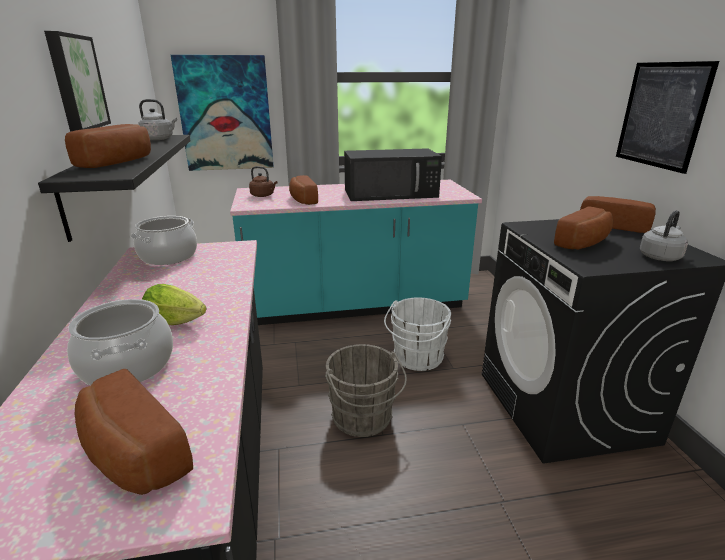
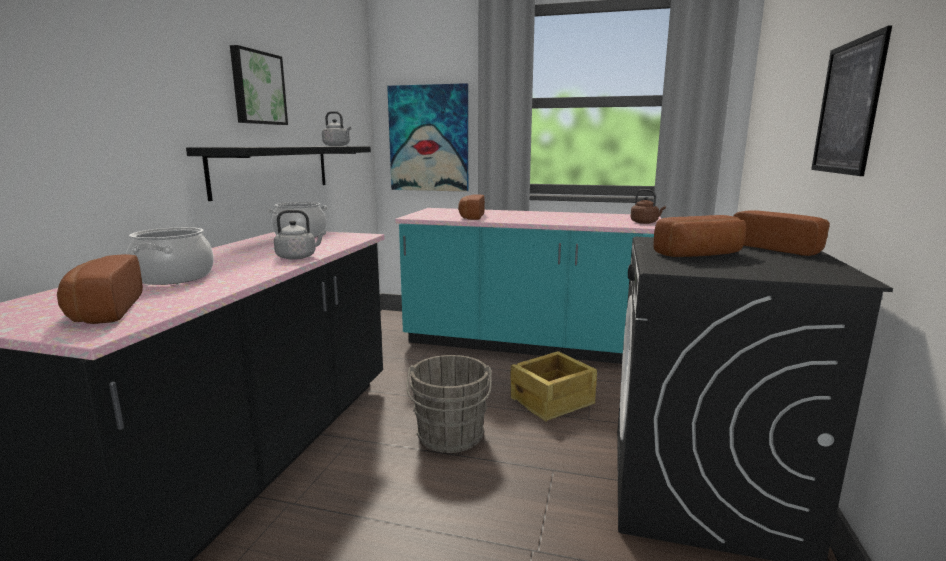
camera: 25 degrees right, 10 degrees down
(120, 162) = (265, 146): bread -> none
(178, 322) = (243, 264): lettuce -> none
(263, 195) = (441, 212): brown kettle -> brown kettle (645, 223)
(392, 193) = (569, 219): black microwave -> none
(416, 358) = (553, 401): white bucket -> crate
(660, 256) = (784, 272): grey kettle -> grey kettle (298, 257)

